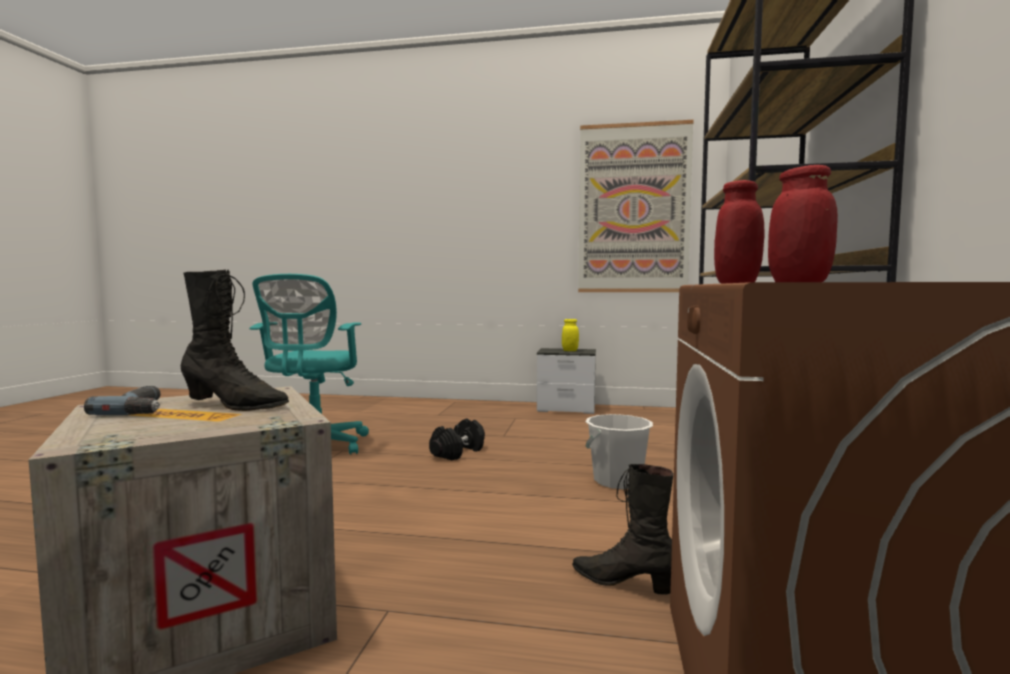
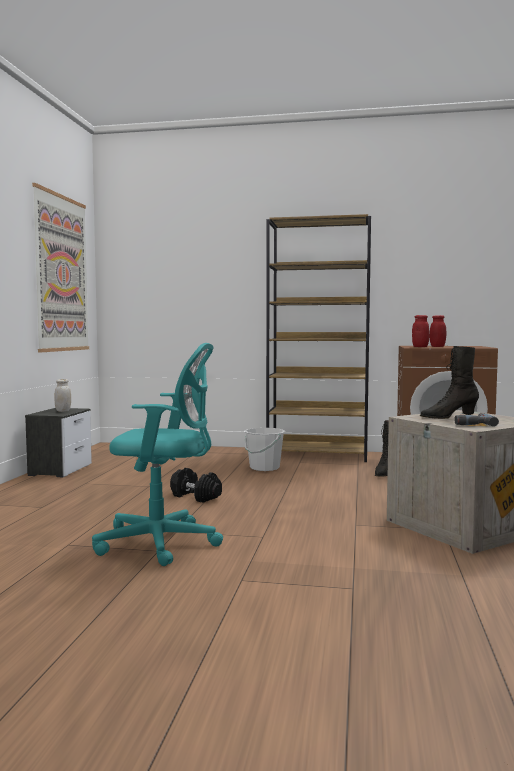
camera: 90 degrees left, 0 degrees up
(234, 405) = (448, 417): black boot -> black boot turned 120 degrees counterclockwise
(570, 351) = (63, 411): yellow jar -> white jar

